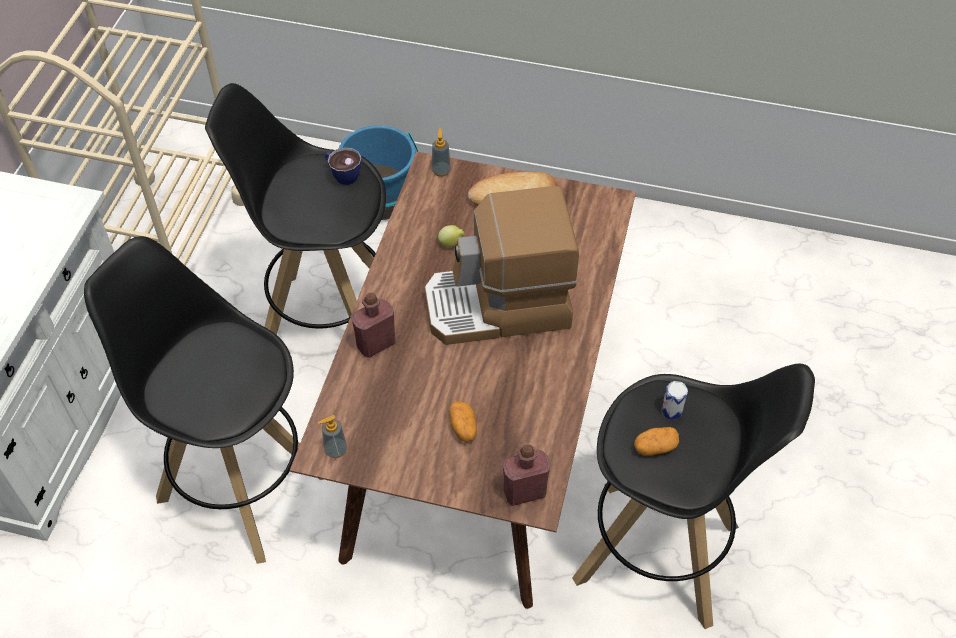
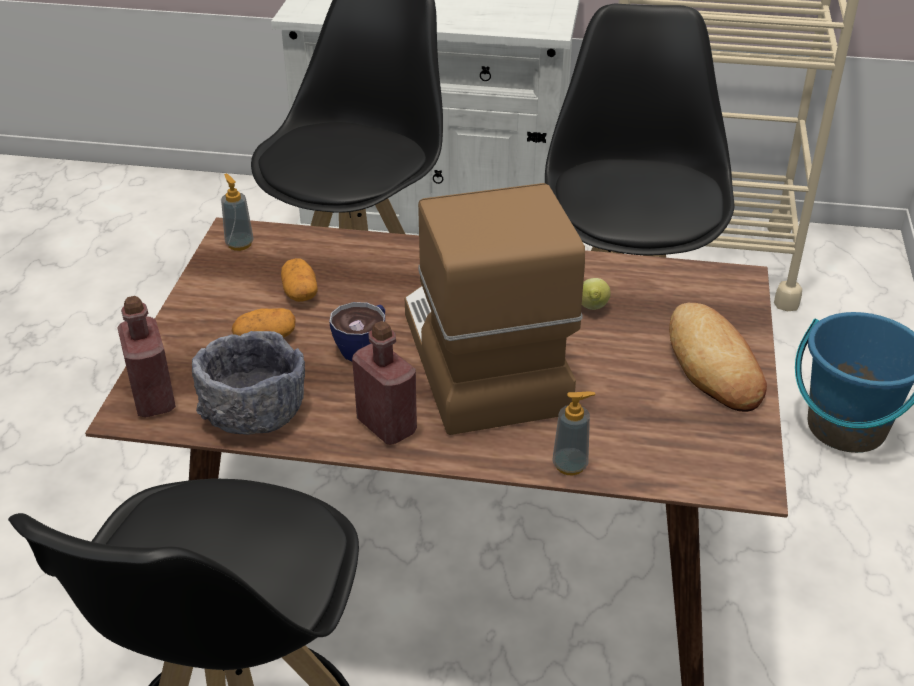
camera: 85 degrees right, 15 degrees down
(342, 175) = (684, 203): cup -> cup (364, 347)
(376, 344) = (401, 259): red bottle -> red bottle (386, 426)
(441, 171) = (736, 290): soap dispenser -> soap dispenser (570, 465)
(540, 431) = (253, 410): none -> grey bowl
(655, 447) = (204, 530): potato -> potato (300, 293)
(671, 411) = (275, 551): can -> none

